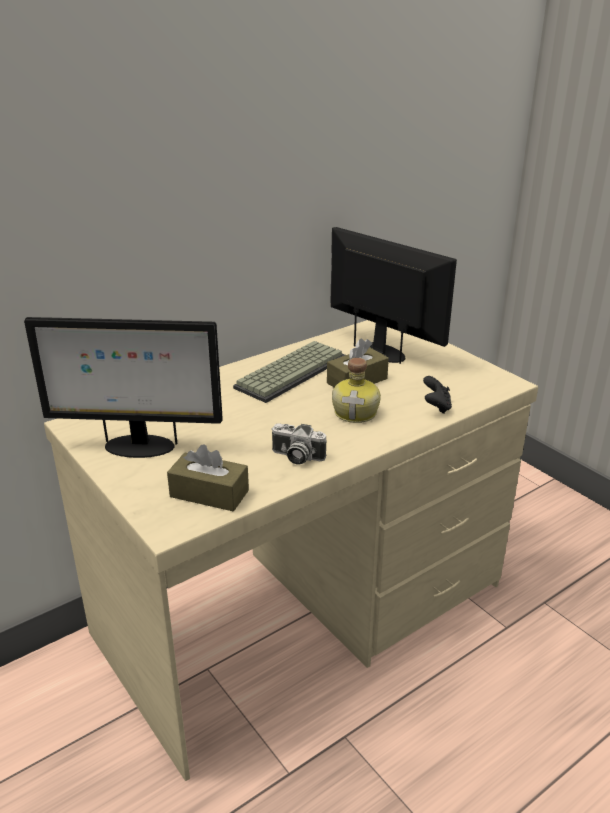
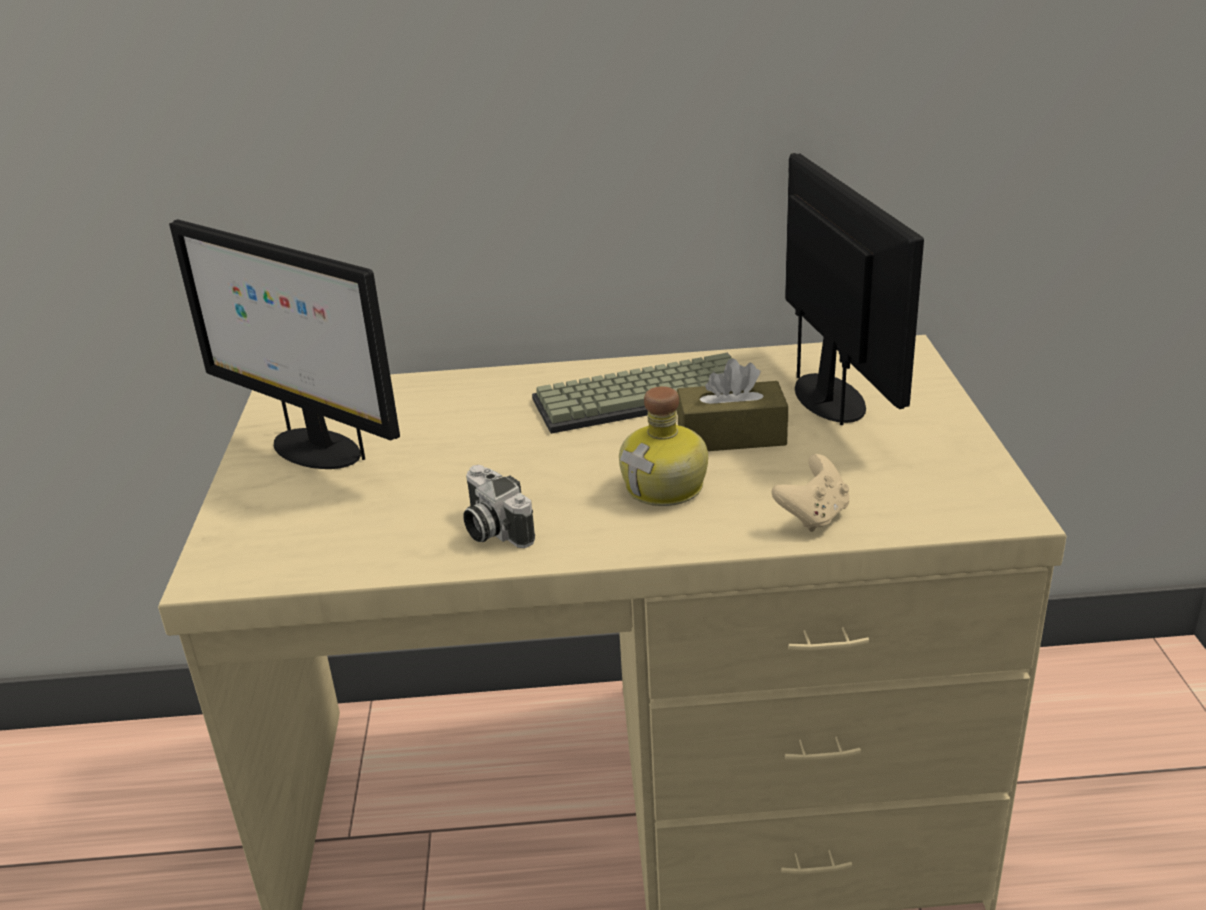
camera: 35 degrees right, 0 degrees up
(209, 493) = (316, 544): brown tissue box -> none
(436, 407) = (813, 516): black game controller -> beige game controller

